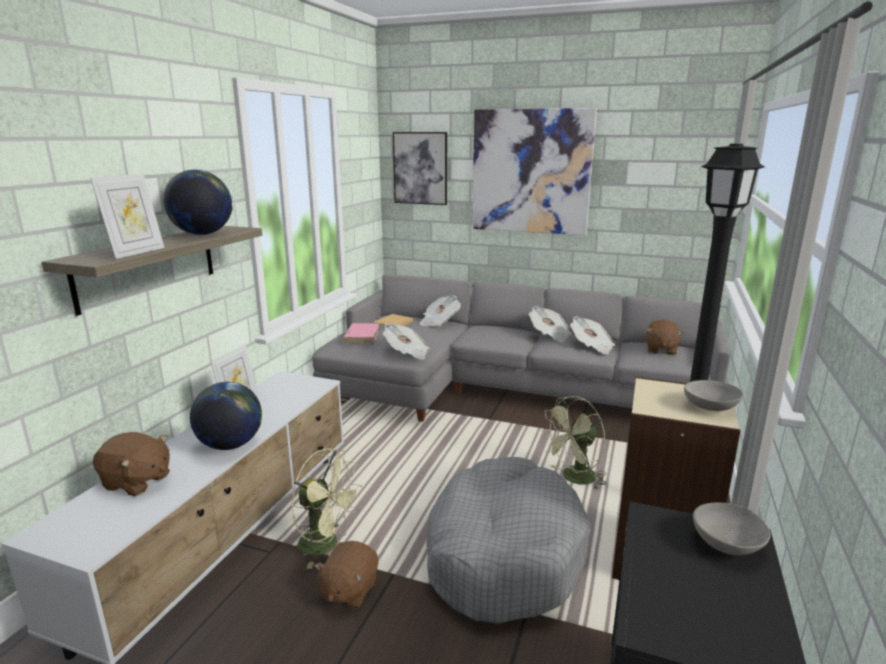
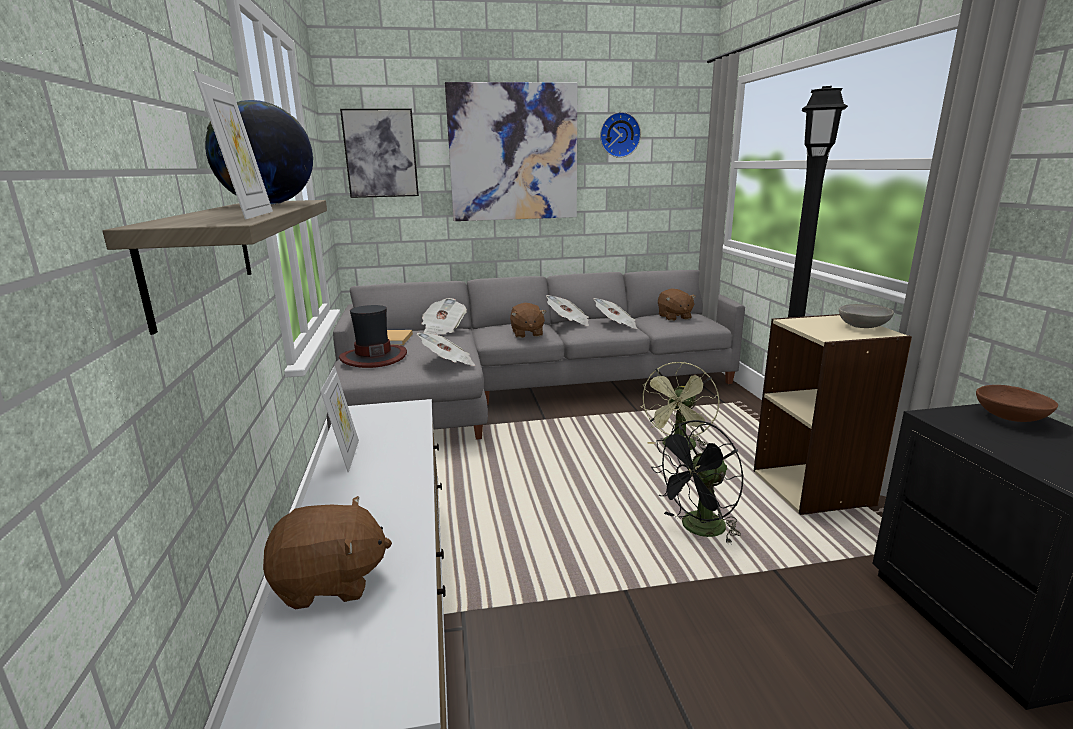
camera: 30 degrees left, 0 degrees up
(230, 445) = (402, 497): globe -> none
(326, 544) = (522, 592): green fan -> none
(348, 590) = (601, 626): brown plush toy -> brown plush toy (527, 334)
(361, 336) = (373, 357): pink book -> hat
(503, 553) = (698, 529): grey dog bed -> black fan
(639, 158) = (619, 135): none -> wall clock
(726, 544) = (1009, 418): grey bowl -> brown bowl

